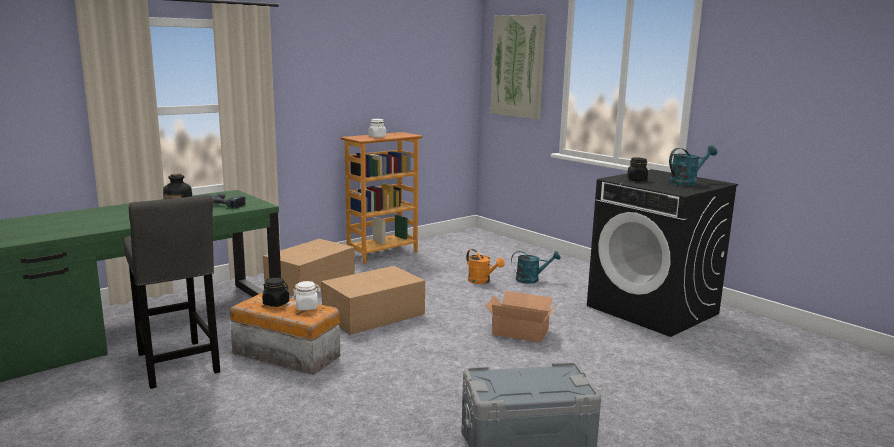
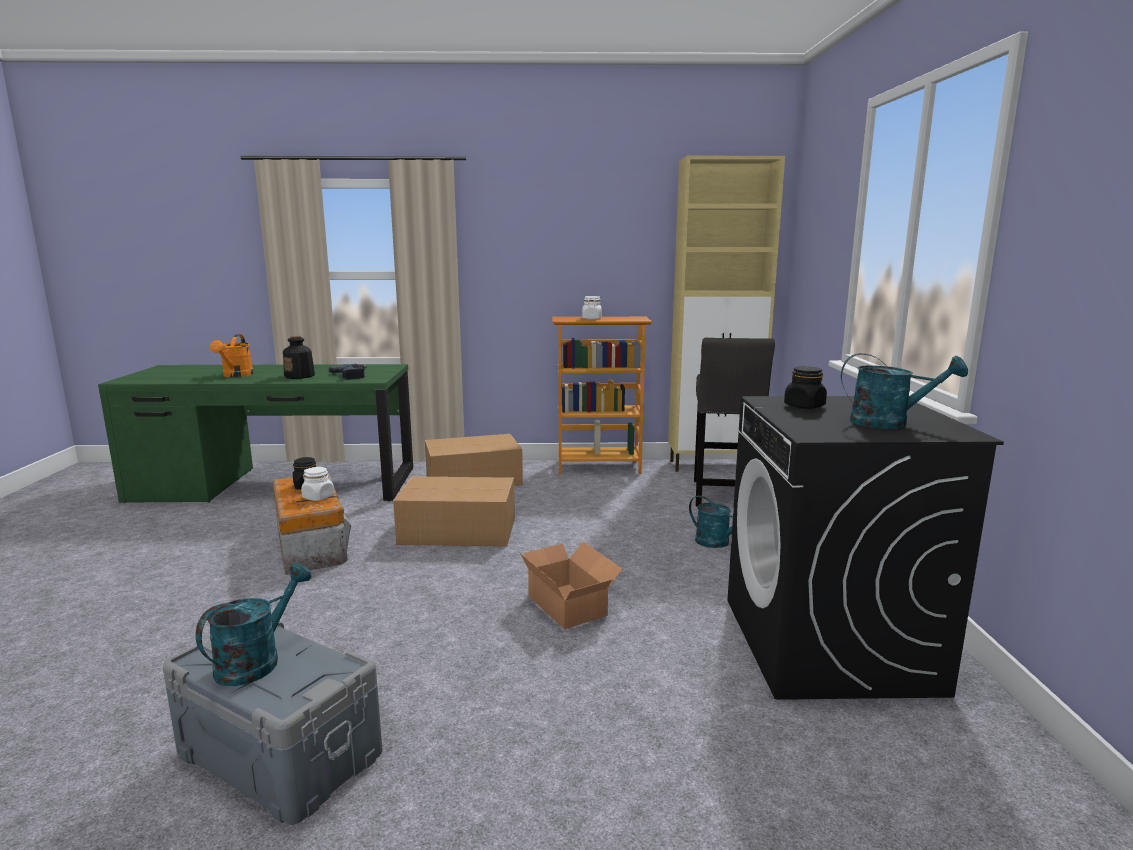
camera: 40 degrees right, 0 degrees up
(177, 366) = (225, 527): grey stool -> grey stool (723, 496)
(451, 238) = (714, 466): none -> beige cabinet
(482, 281) = (648, 527): orange watering can -> orange watering can (236, 375)
(518, 66) = (819, 227): picture -> none
(518, 384) = (257, 660): none -> turquoise watering can

